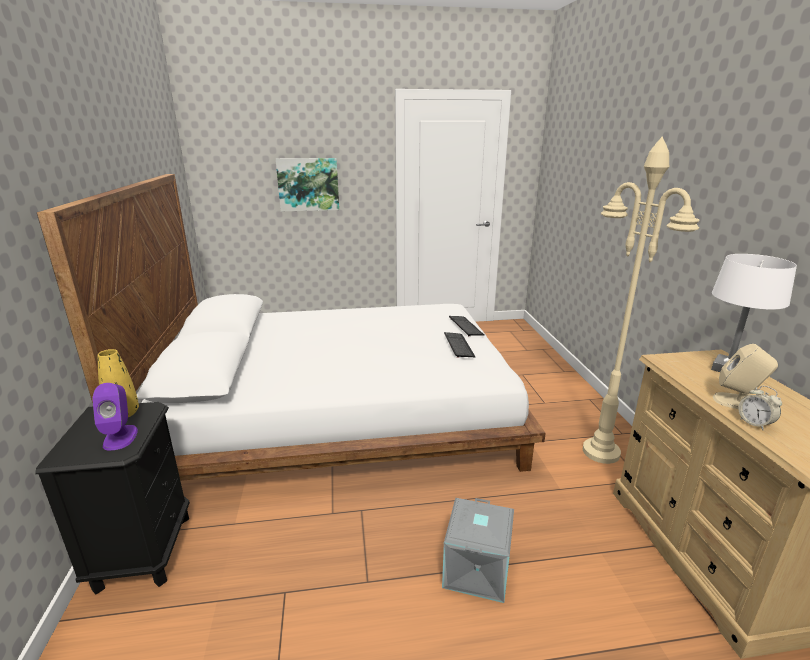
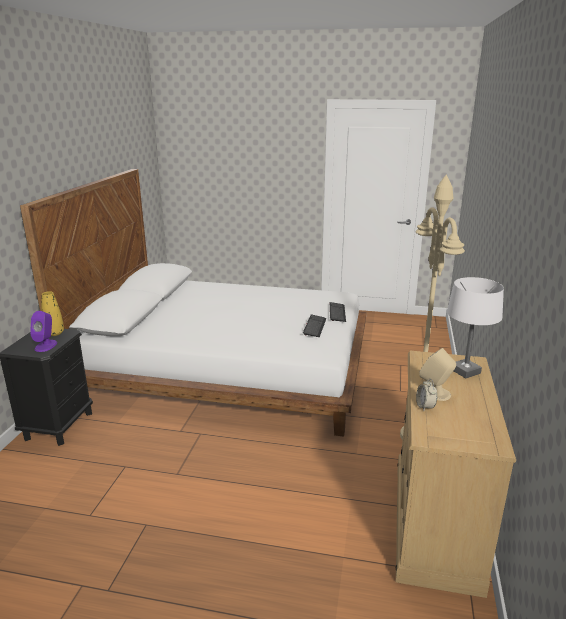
camera: 20 degrees right, 0 degrees up
(308, 184) = (250, 177): picture -> none
(478, 570) = (252, 486): grey storage box -> none

